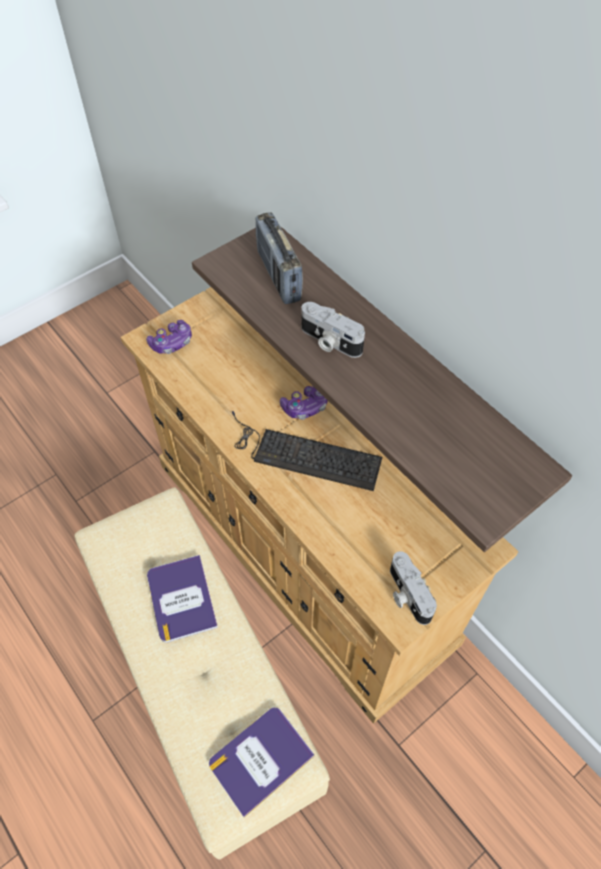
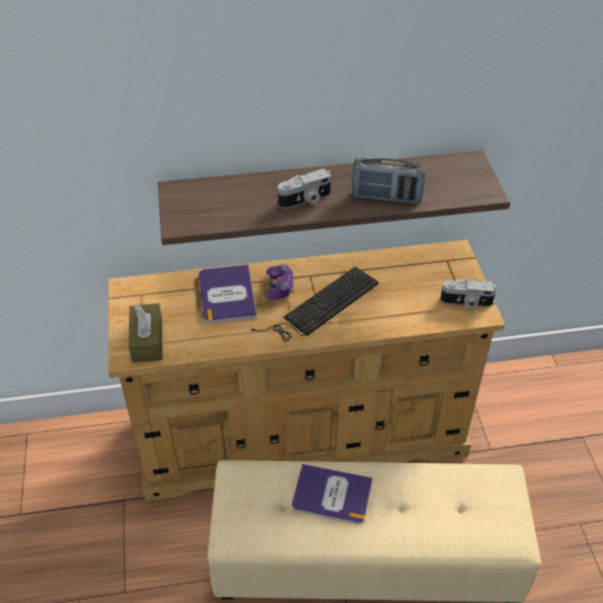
camera: 60 degrees left, 10 degrees down
(172, 343) = (147, 340): game controller -> brown tissue box
(260, 759) = (491, 497): book -> book (227, 295)
(278, 276) = (222, 200): radio -> radio (386, 197)

